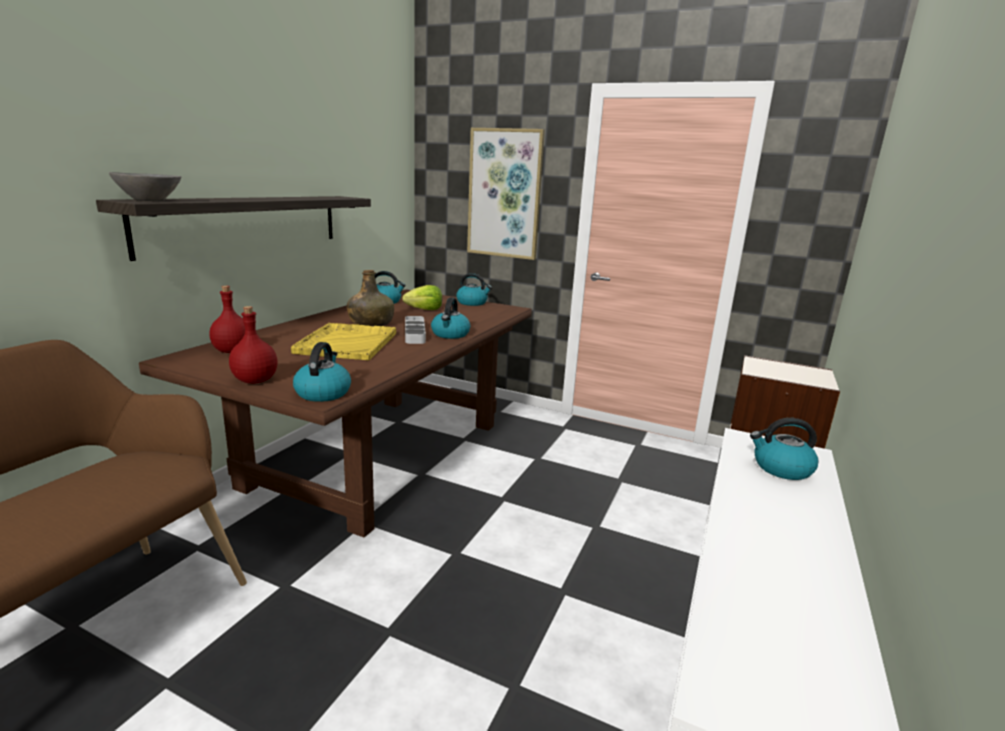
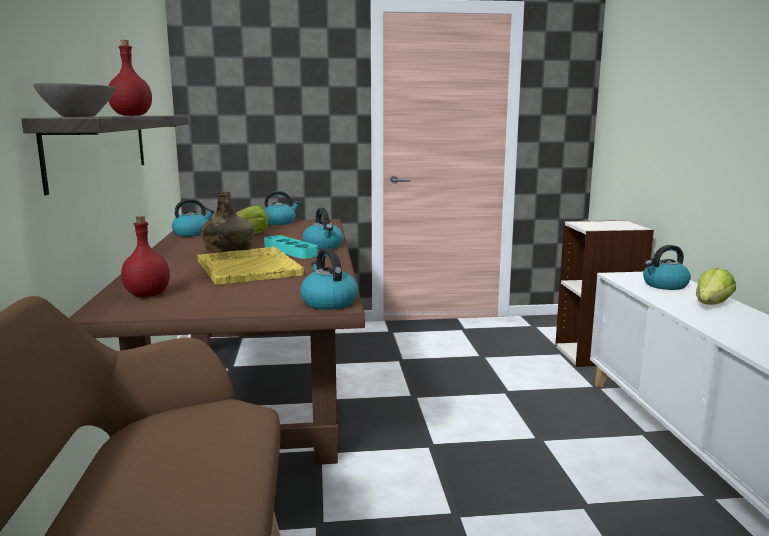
camera: 30 degrees left, 5 degrees down
(254, 381) = (241, 309): red bottle -> red bottle (131, 115)
(415, 333) = (290, 251): grey tray -> turquoise tray
(504, 194) = (289, 107): picture -> none
(795, 515) = (711, 304): none -> lettuce

